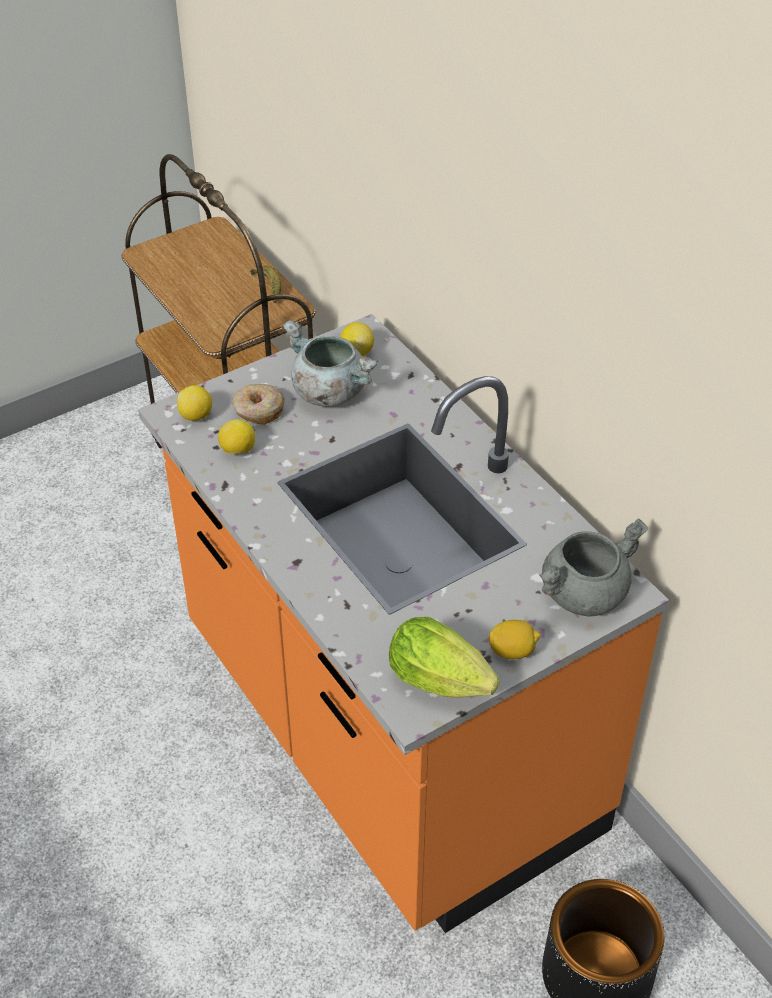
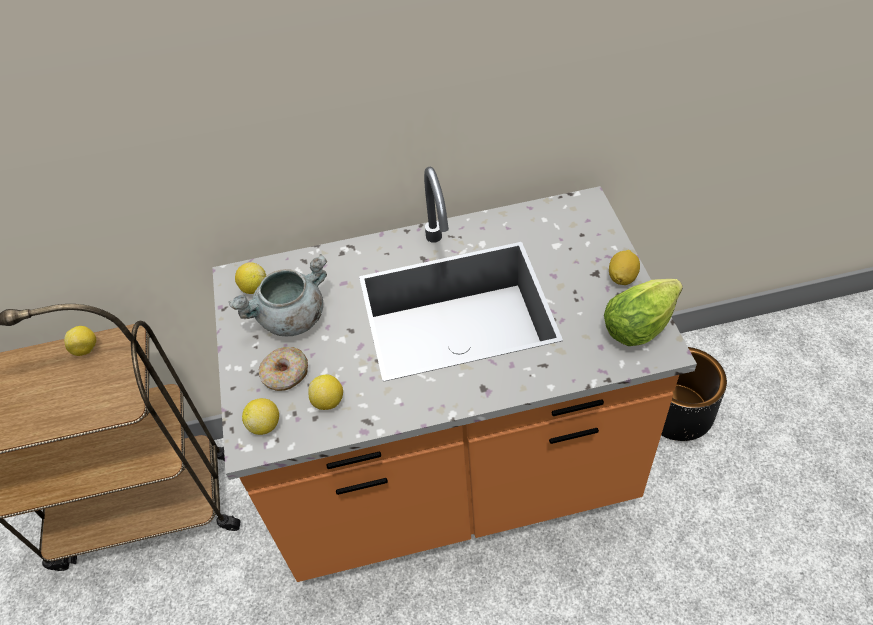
camera: 65 degrees left, 5 degrees up
(269, 287) = (86, 349): banana -> lemon
(583, 593) = (580, 225): grey cooking pot -> none

